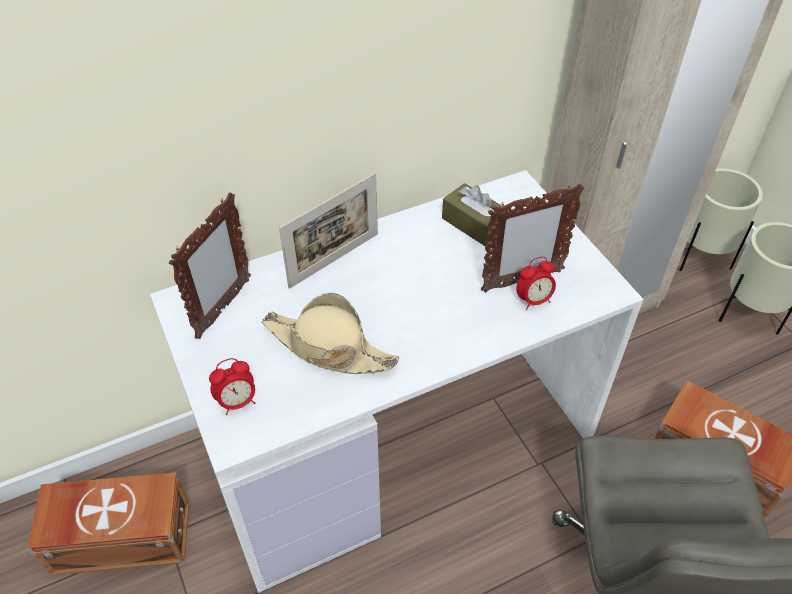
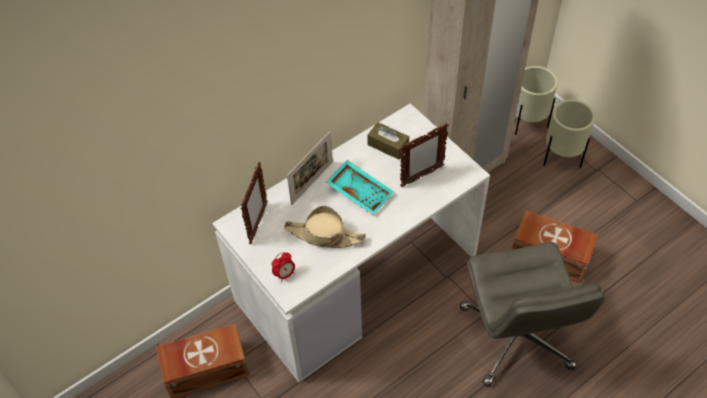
camera: 10 degrees left, 5 degrees up
(411, 287) = (360, 191): none -> turquoise tray
(533, 300) = (430, 187): alarm clock -> none

